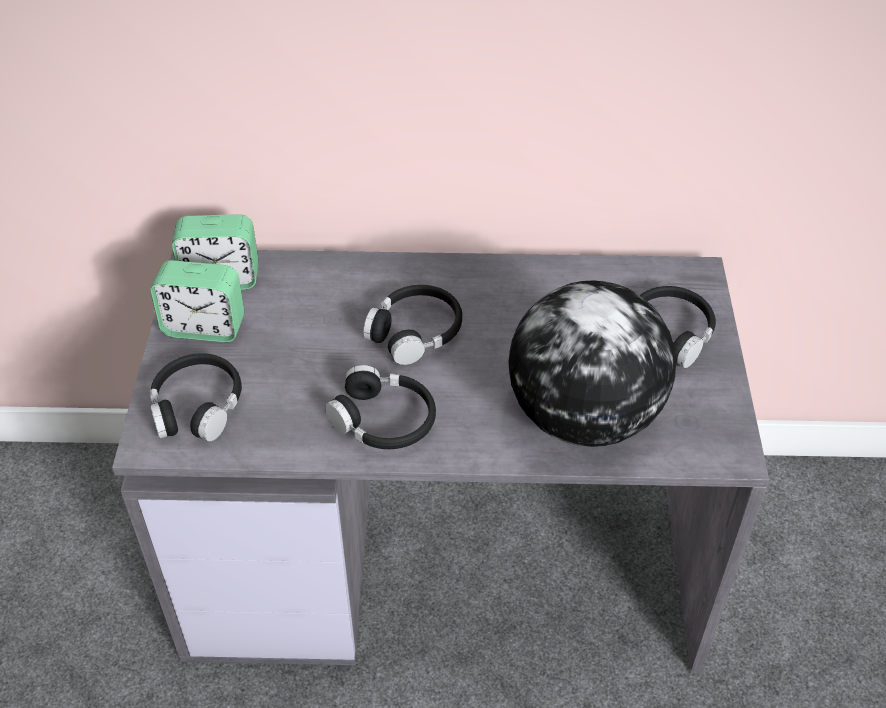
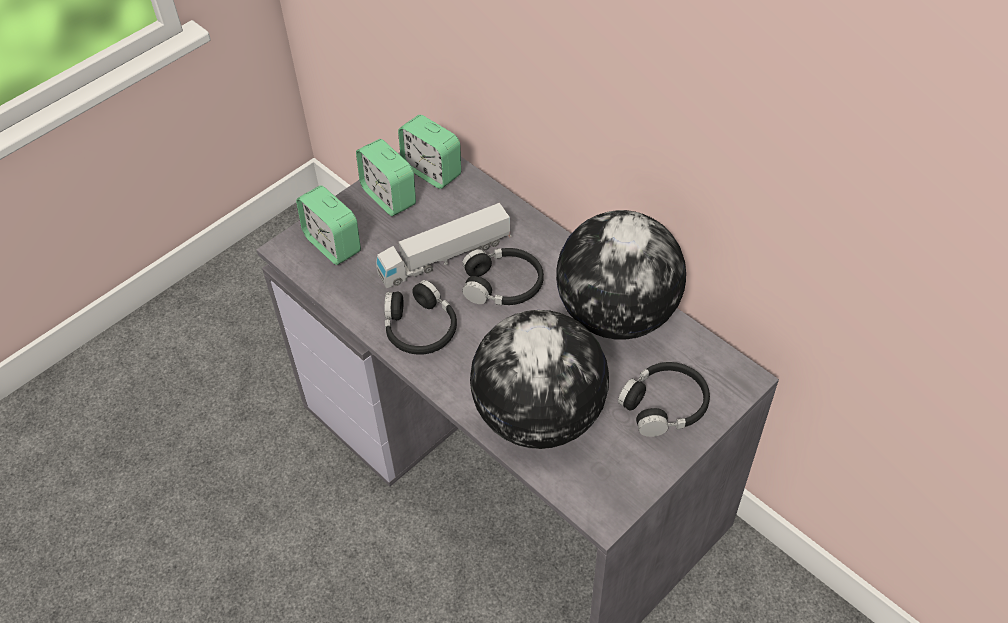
camera: 45 degrees right, 5 degrees up
(197, 406) = (333, 244): black headphones -> alarm clock
(330, 344) = (445, 257): none -> toy truck
(542, 290) = (617, 313): none -> globe

